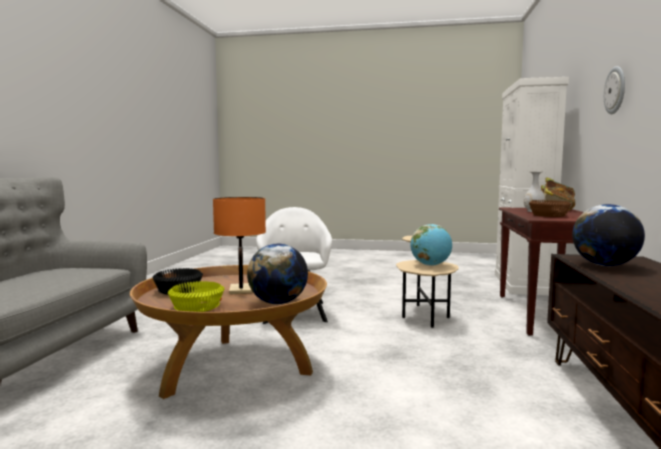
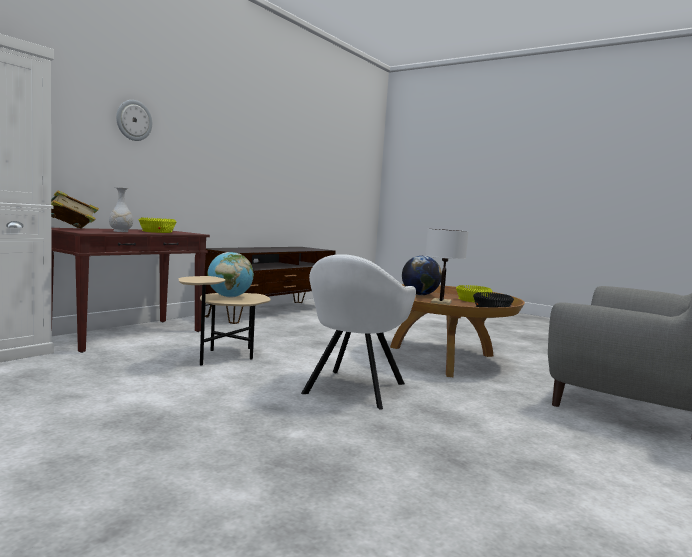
camera: 155 degrees left, 0 degrees up
(241, 290) = (441, 302): orange table lamp -> white table lamp
(548, 215) = (157, 232): brown bowl -> yellow bowl
(604, 265) = (249, 250): globe -> none

